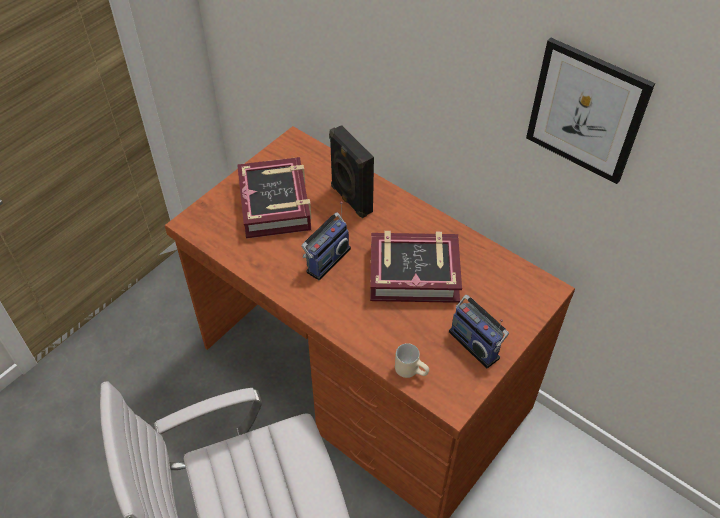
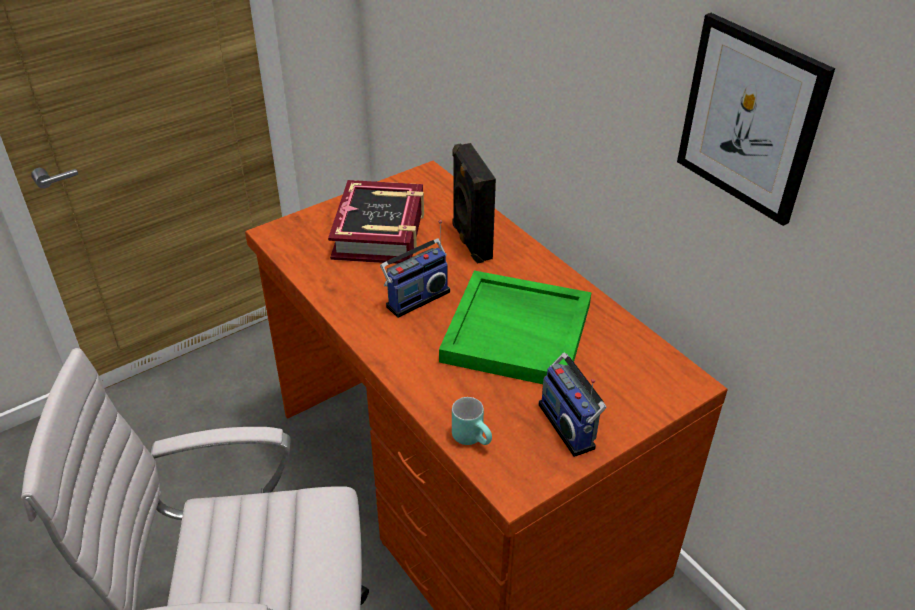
camera: 15 degrees right, 10 degrees down
(412, 370) = (474, 438): beige mug -> turquoise mug
(414, 273) = (518, 332): book -> green tray

